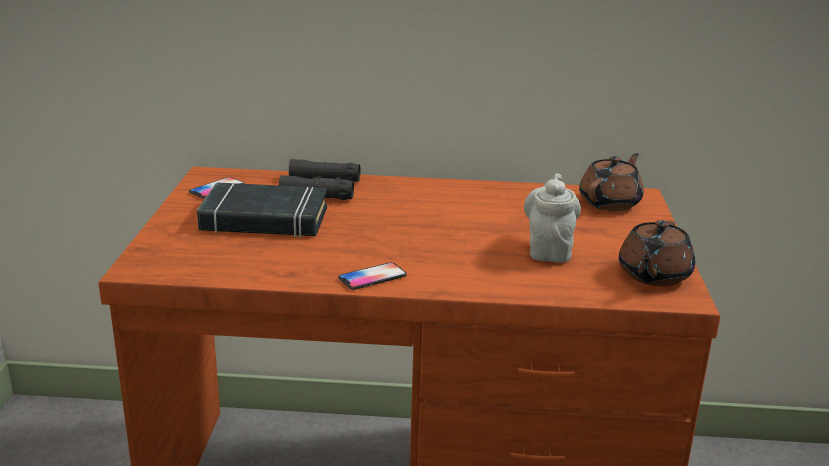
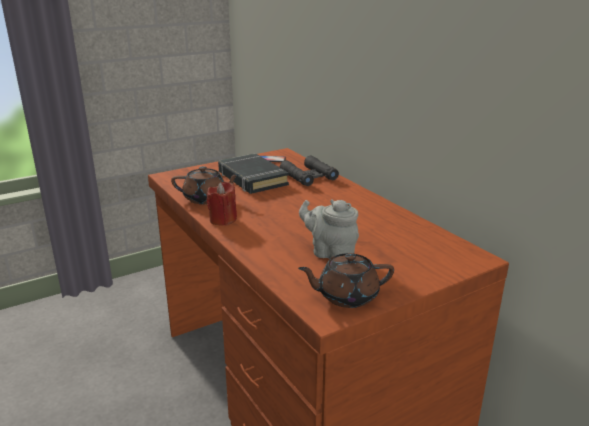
camera: 55 degrees right, 0 degrees up
(372, 277) = (223, 220): phone -> red candle
(549, 250) = (330, 253): grey teapot -> grey teapot turned 120 degrees counterclockwise
(610, 203) = (443, 252): brown teapot -> brown teapot (206, 199)

